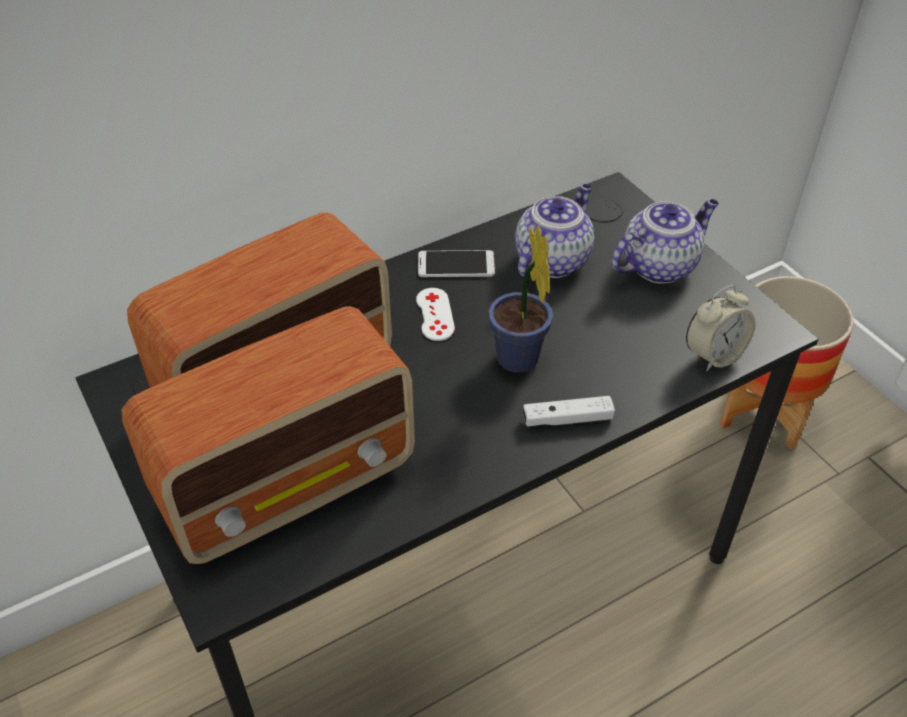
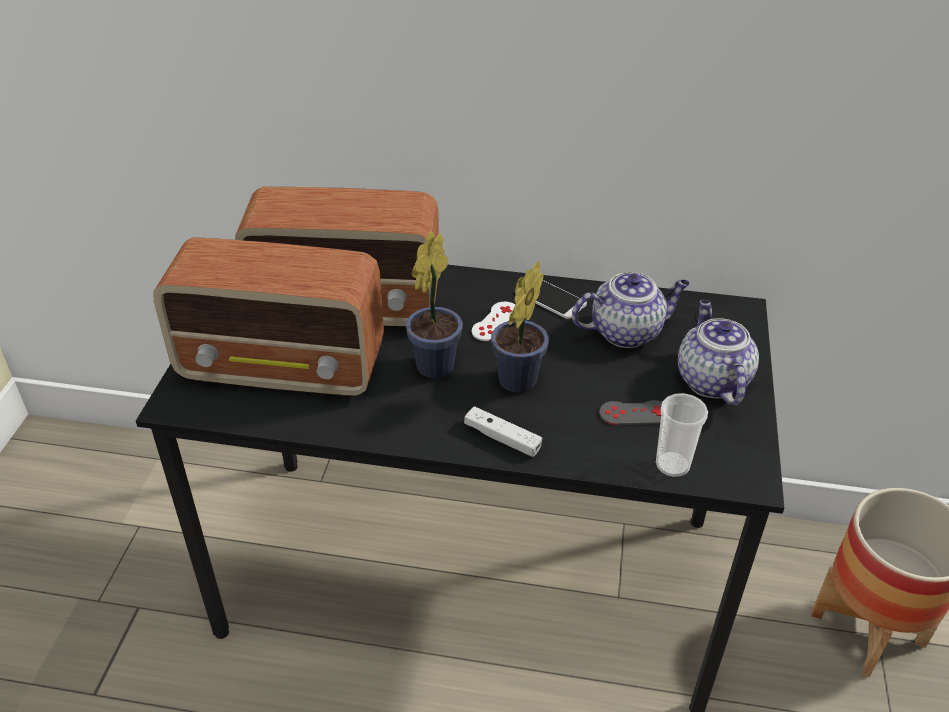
camera: 40 degrees right, 5 degrees down
(432, 385) = (438, 363): none -> potted plant
(640, 328) = (635, 413): none -> grey game controller
(659, 265) = (711, 380): teapot -> teapot turned 105 degrees counterclockwise
(714, 355) = (672, 465): alarm clock -> cup

